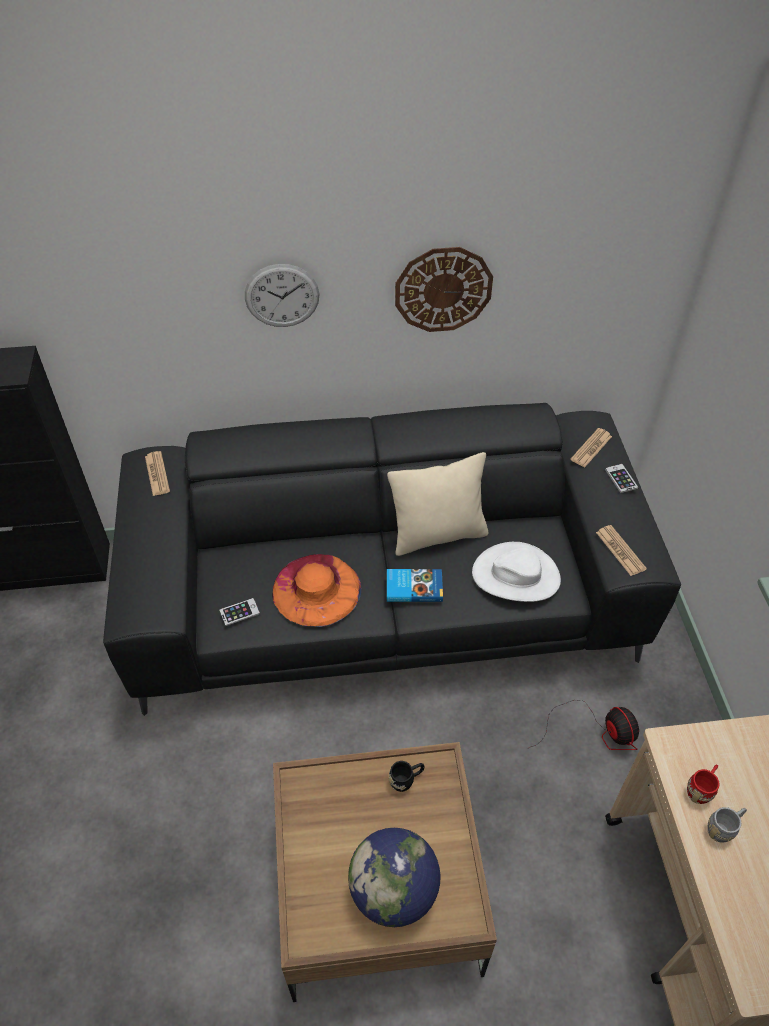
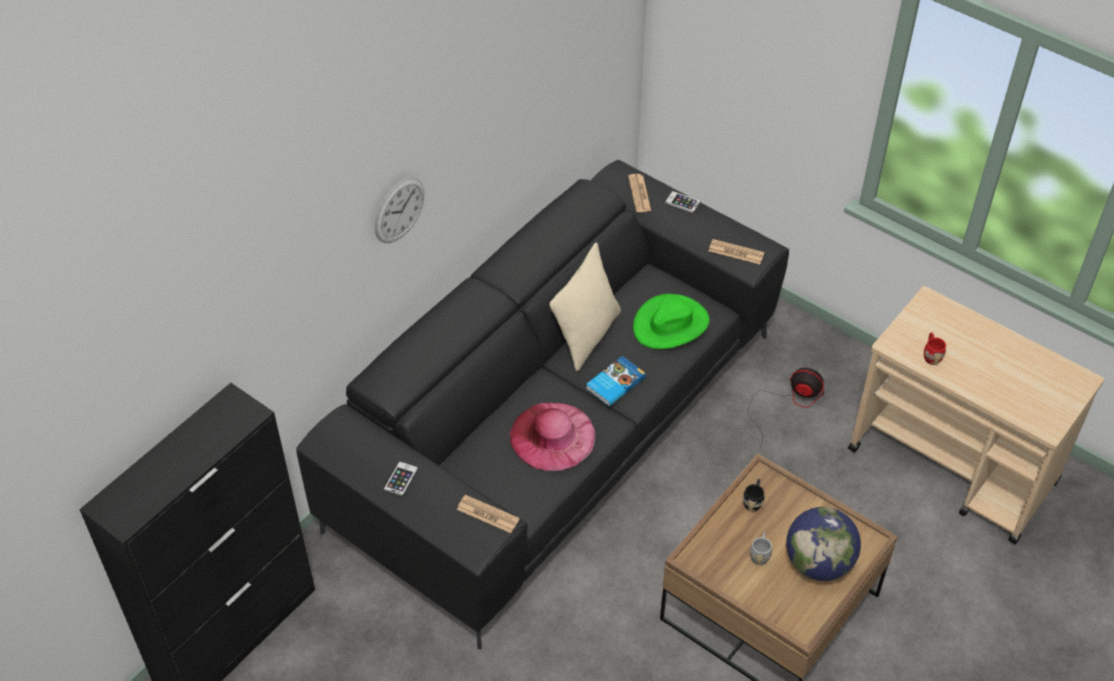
camera: 45 degrees left, 0 degrees up
(157, 474) = (354, 438): newspaper -> newspaper (488, 514)
(239, 612) = (519, 493): phone -> phone (401, 479)
(316, 589) = (552, 436): orange hat -> pink hat
(443, 289) = (500, 131): wall clock -> none
(516, 575) = (671, 324): white hat -> green hat
(723, 828) = (961, 366): grey mug -> grey mug (760, 554)

